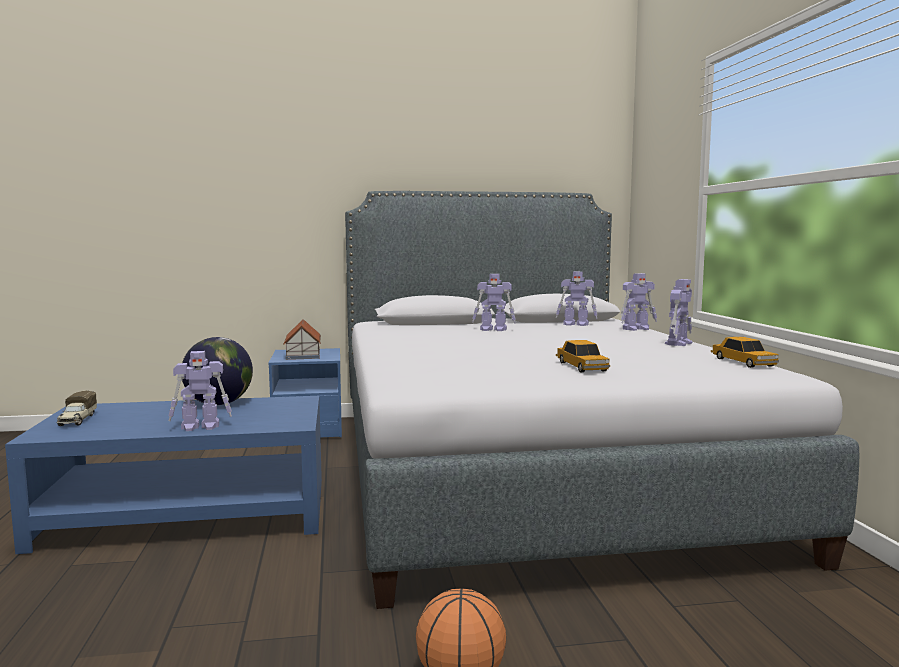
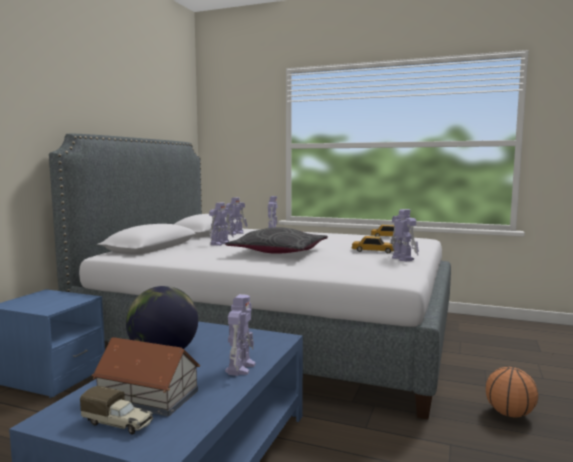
camera: 60 degrees left, 0 degrees up
(302, 354) = (44, 302): toy house -> toy house (149, 396)
(480, 345) = (278, 252): none -> grey pillow
(678, 343) = (328, 234): toy robot -> toy robot (402, 258)

